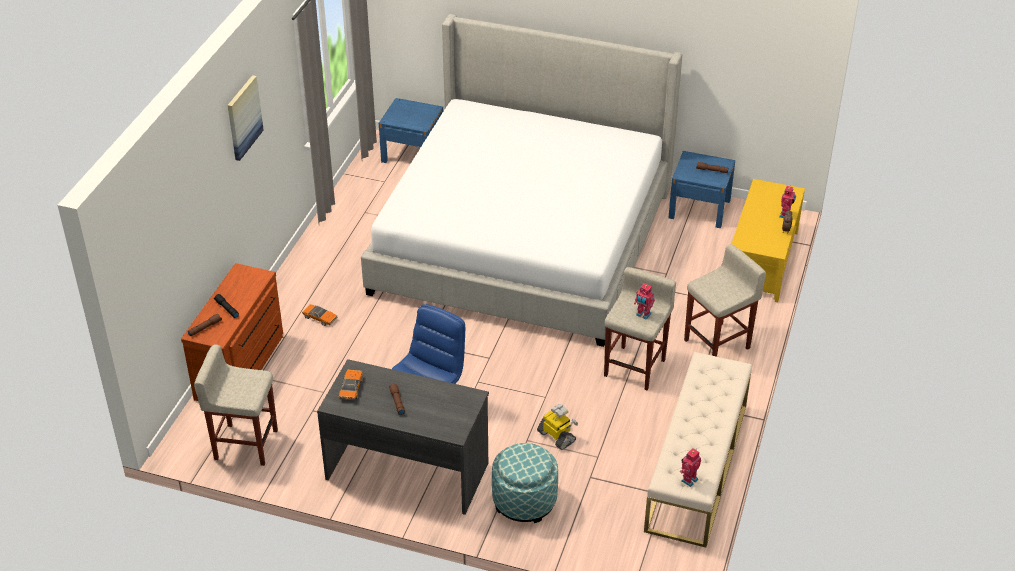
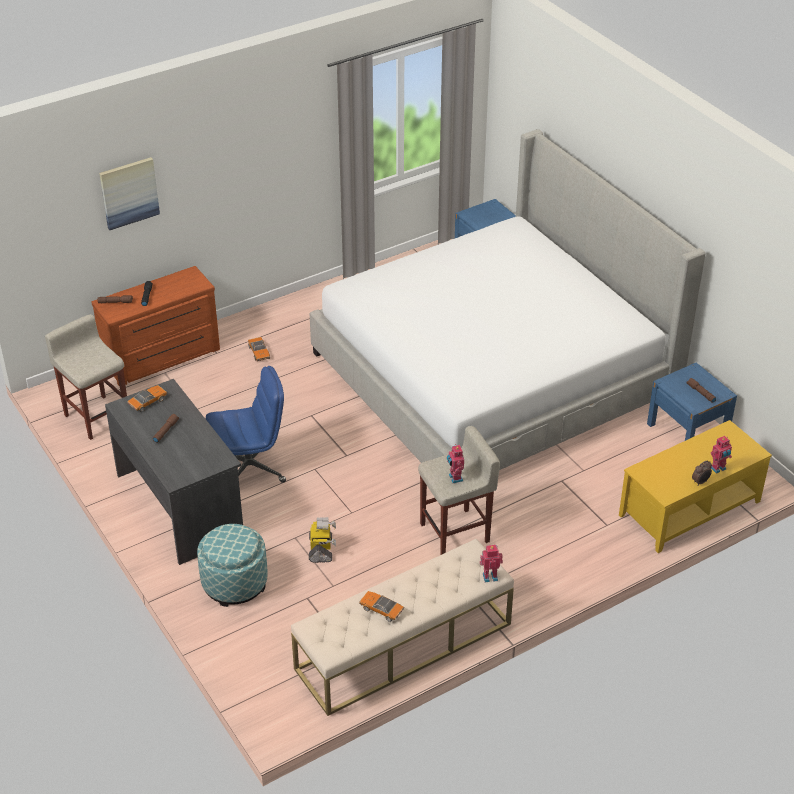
camera: 40 degrees right, 0 degrees up
(243, 117) = (237, 136): picture -> picture (129, 192)
(688, 479) = (330, 638): toy robot -> toy robot (490, 576)
(697, 438) = (381, 609): none -> toy car
(718, 344) = (554, 556): beige stool -> none

